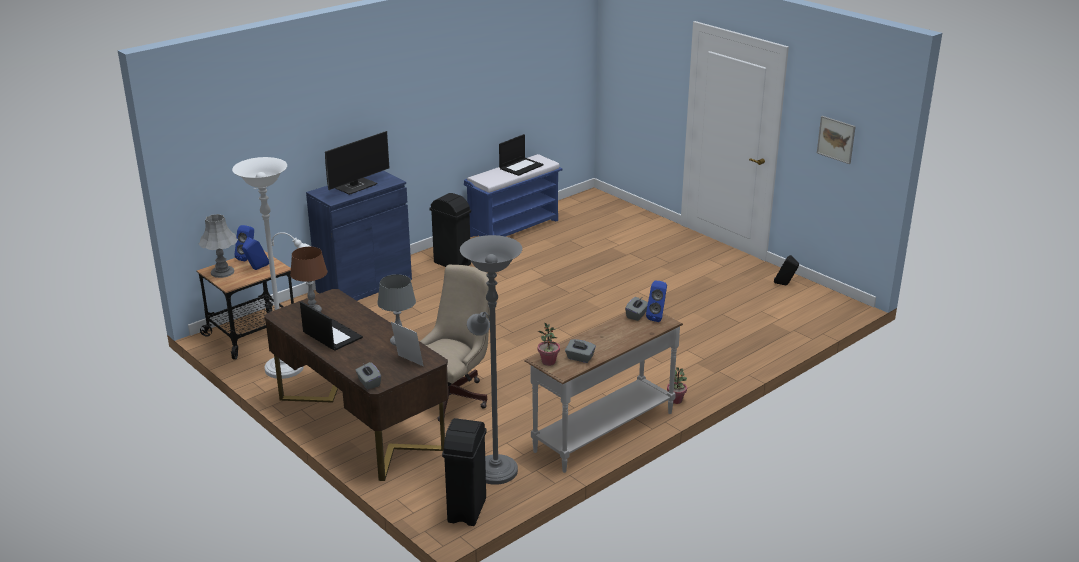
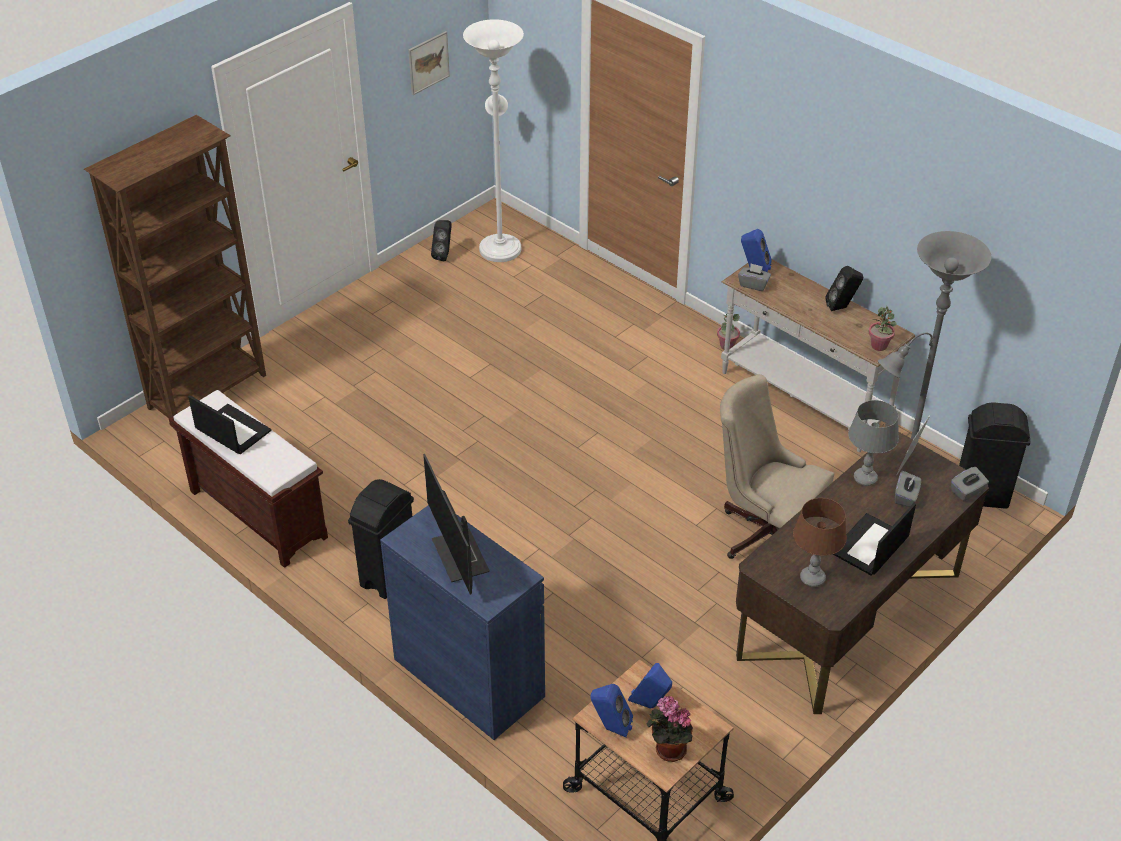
camera: 95 degrees left, 15 degrees up
(222, 272) = (667, 750): grey table lamp -> potted plant
(289, 368) = (737, 721): white floor lamp -> white floor lamp (500, 246)
(356, 186) = (461, 557): monitor -> monitor turned 150 degrees counterclockwise
(514, 227) = (256, 514): blue bench -> brown bench
(579, 358) = (862, 323): grey tissue box -> grey tissue box (906, 497)
(603, 351) = (842, 307): none -> black speaker
(625, 212) = (209, 392): none -> brown bookcase

